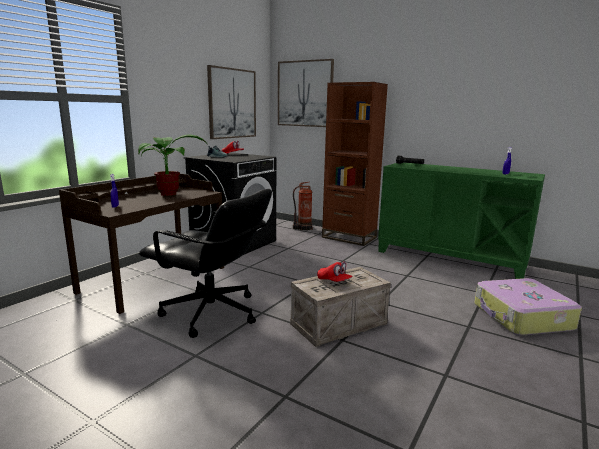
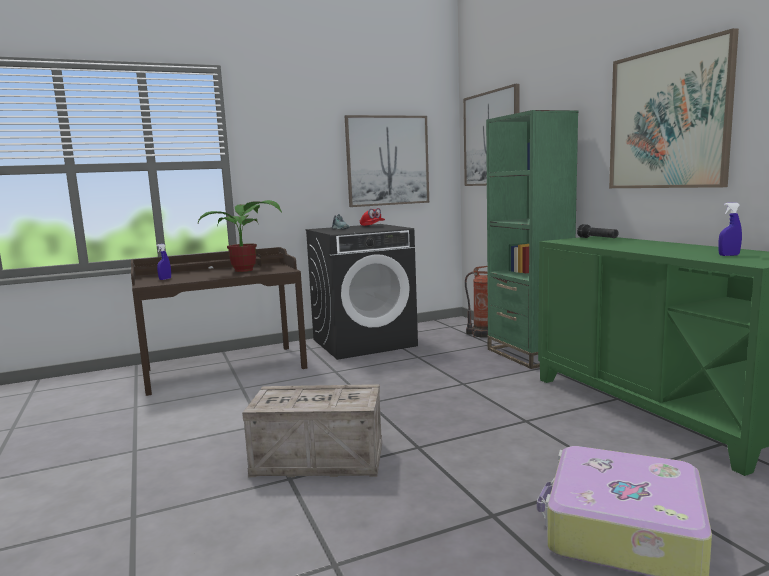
camera: 35 degrees right, 5 degrees down
(211, 313) = (214, 414): black office chair -> none
(334, 281) = (307, 395): red cap -> none
(349, 237) = (528, 354): brown bookcase -> green bookcase
(452, 97) = (668, 118): none -> picture

